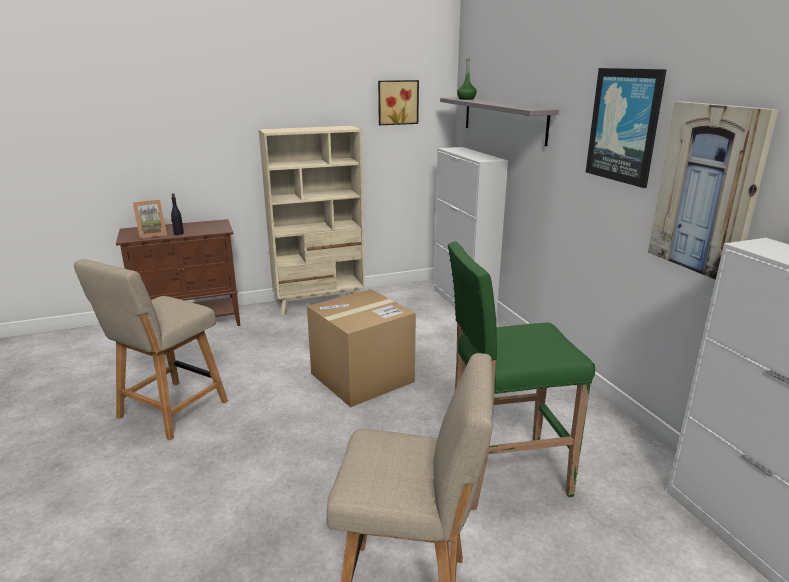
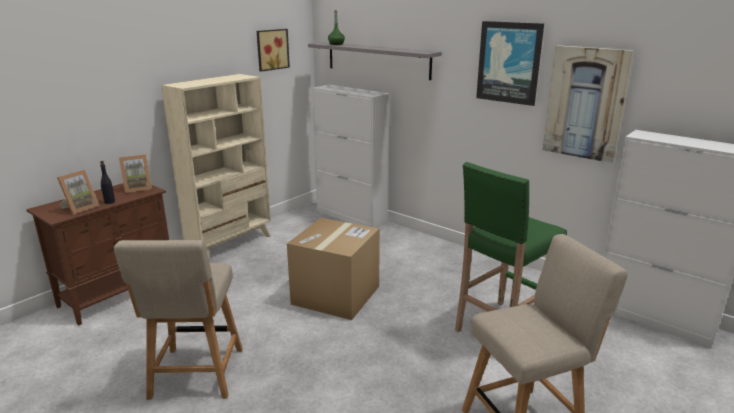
camera: 30 degrees left, 0 degrees up
(215, 226) = (137, 188): none -> picture frame

